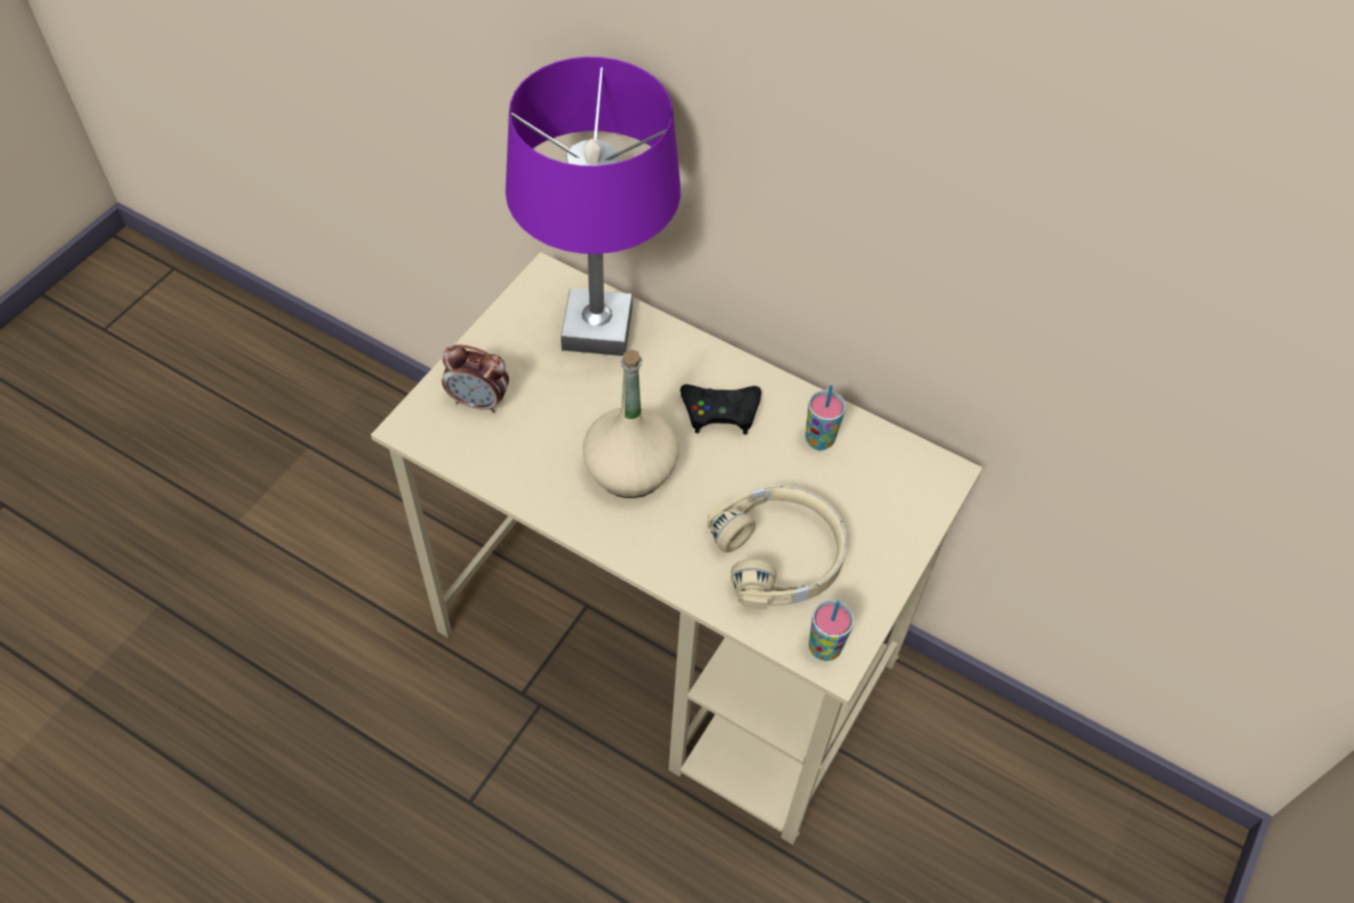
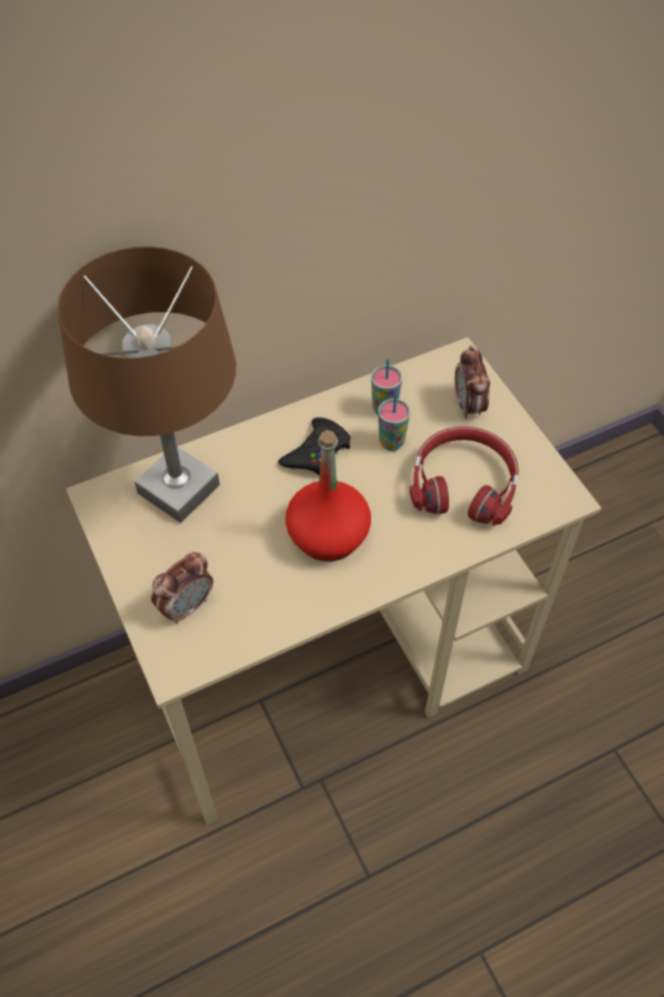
camera: 55 degrees left, 0 degrees up
(597, 330) = (179, 489): purple table lamp -> brown table lamp
(630, 469) = (328, 535): beige bottle -> red bottle
(780, 554) = (463, 483): beige headphones -> red headphones
(824, 648) = (554, 498): cup -> cup (391, 442)
(885, 512) = (468, 406): none -> alarm clock

